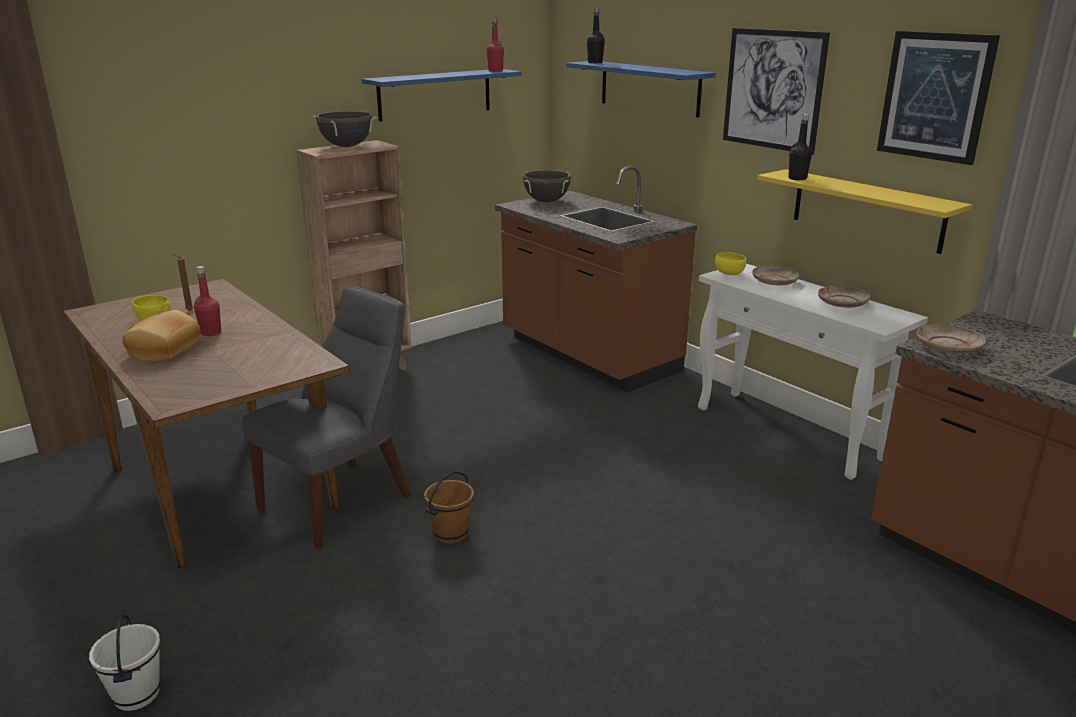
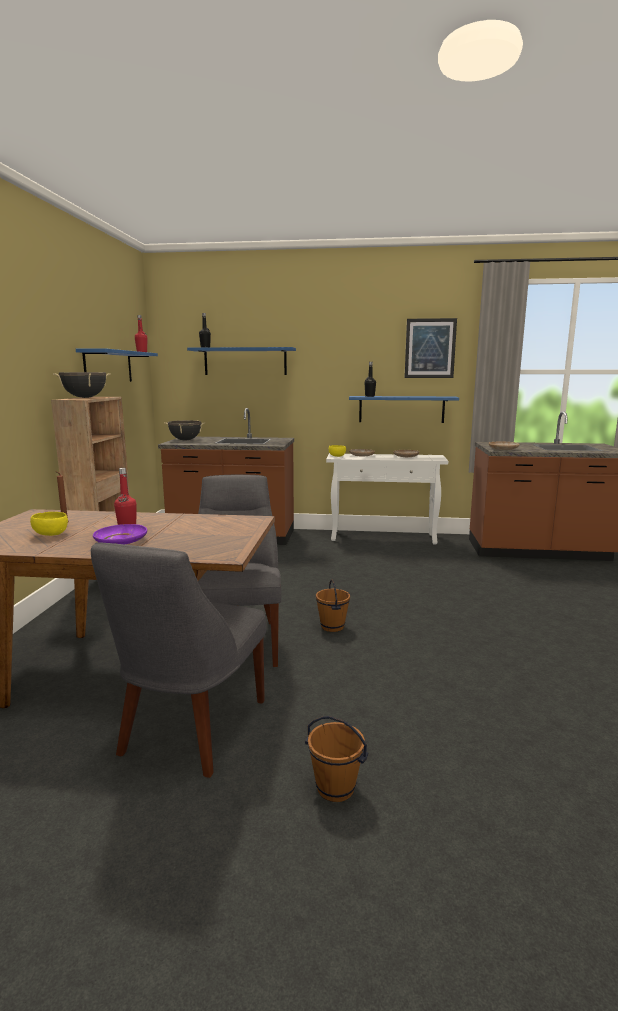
camera: 45 degrees left, 10 degrees down
(136, 695) = (335, 788): white bucket -> brown bucket
(159, 567) = (190, 730): none -> grey chair
(166, 349) = (121, 541): bread -> purple plate
(773, 90) = (336, 354): picture -> none
(867, 210) = (401, 409): yellow shelf -> blue shelf

